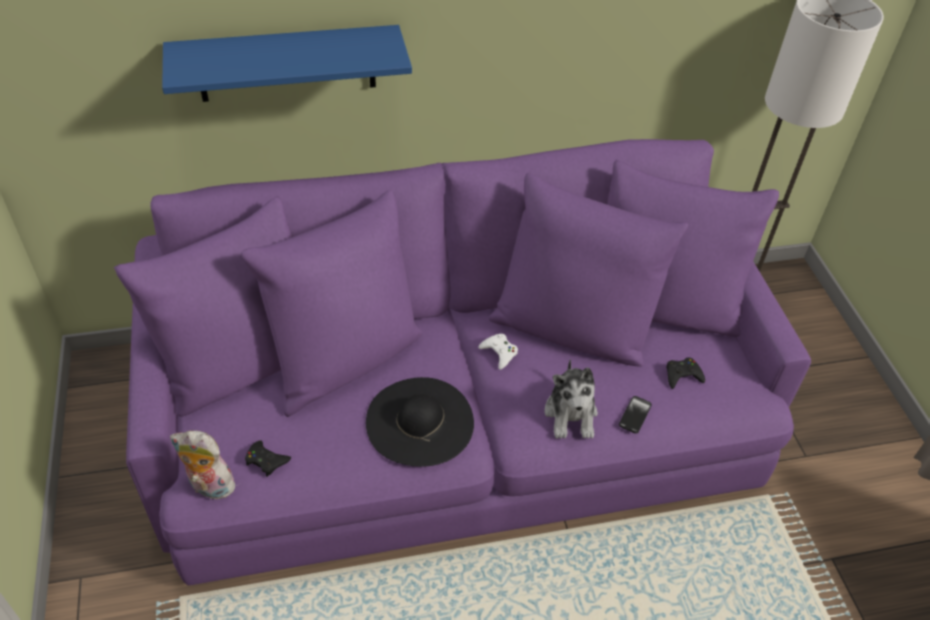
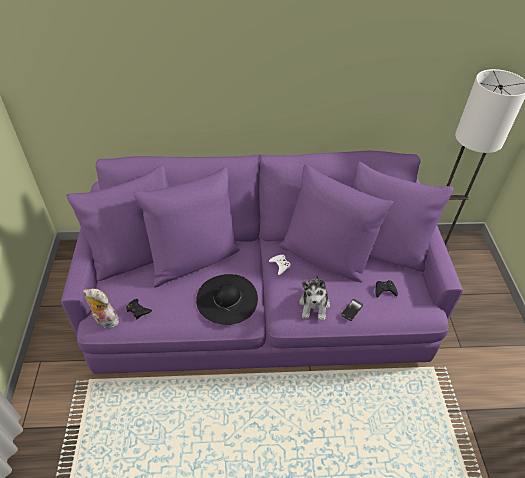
camera: 10 degrees right, 0 degrees up
(287, 63) = (175, 91): blue shelf -> none

